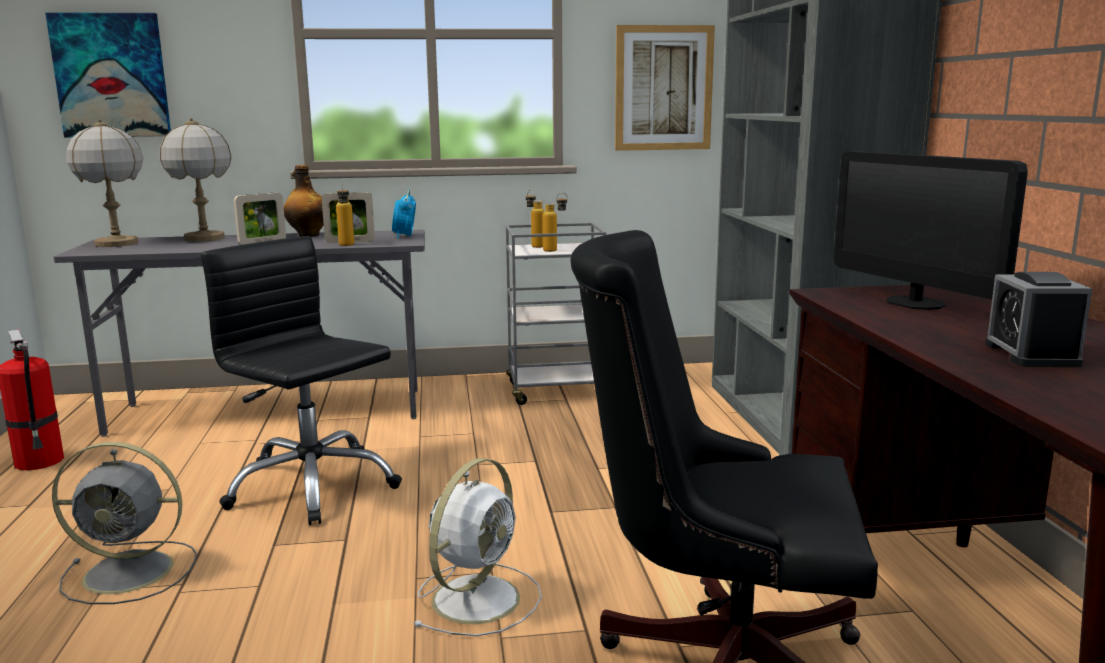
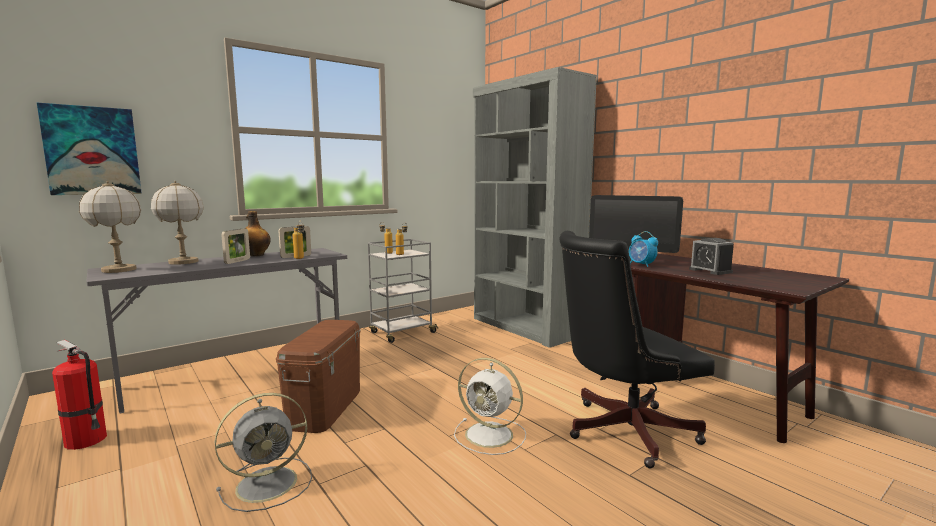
camera: 30 degrees left, 5 degrees down
(311, 486) = (325, 407): black office chair -> brown storage box
(405, 236) = (322, 251): alarm clock -> alarm clock (641, 265)
(478, 597) = (491, 435): white fan -> white fan turned 120 degrees clockwise
(663, 88) = (434, 168): picture -> none

